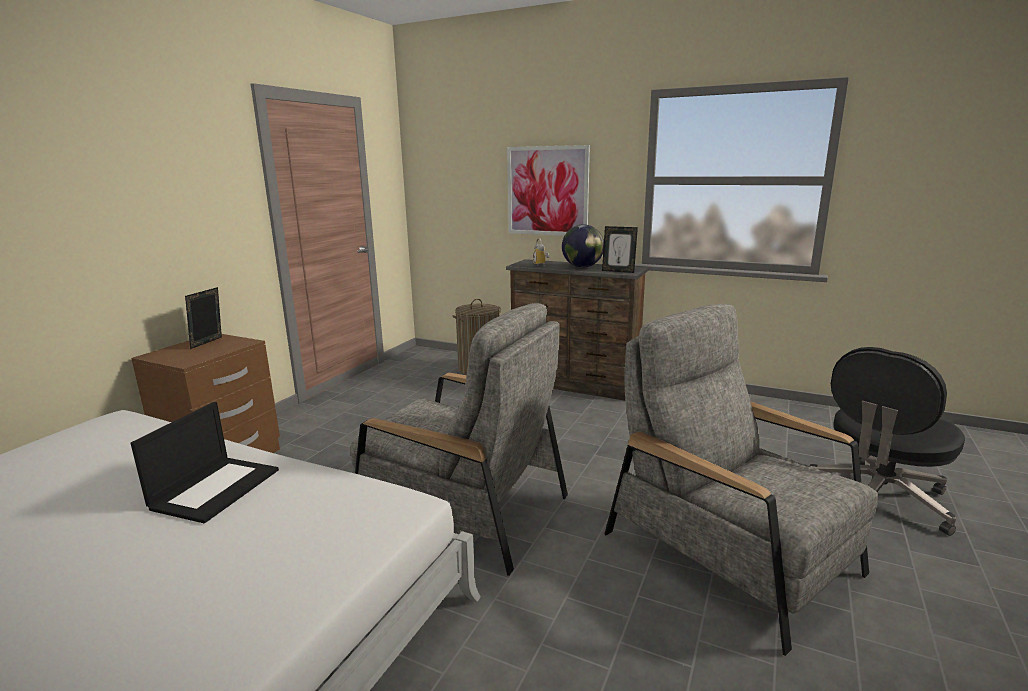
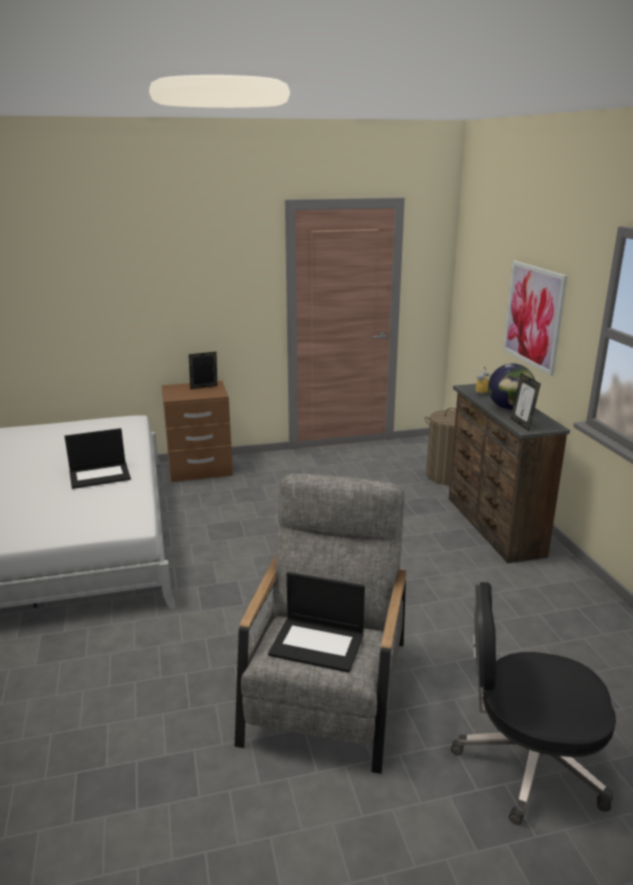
camera: 50 degrees right, 5 degrees up
(461, 508) = (248, 562): grey armchair -> none
(786, 482) = (318, 644): none -> laptop

